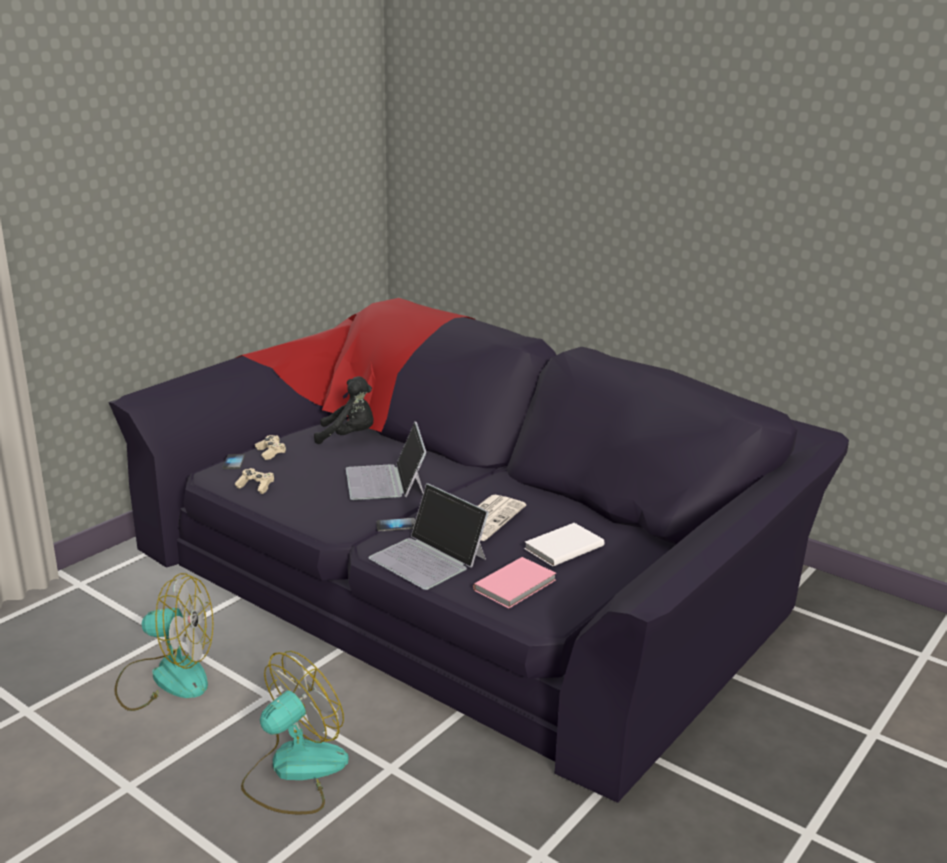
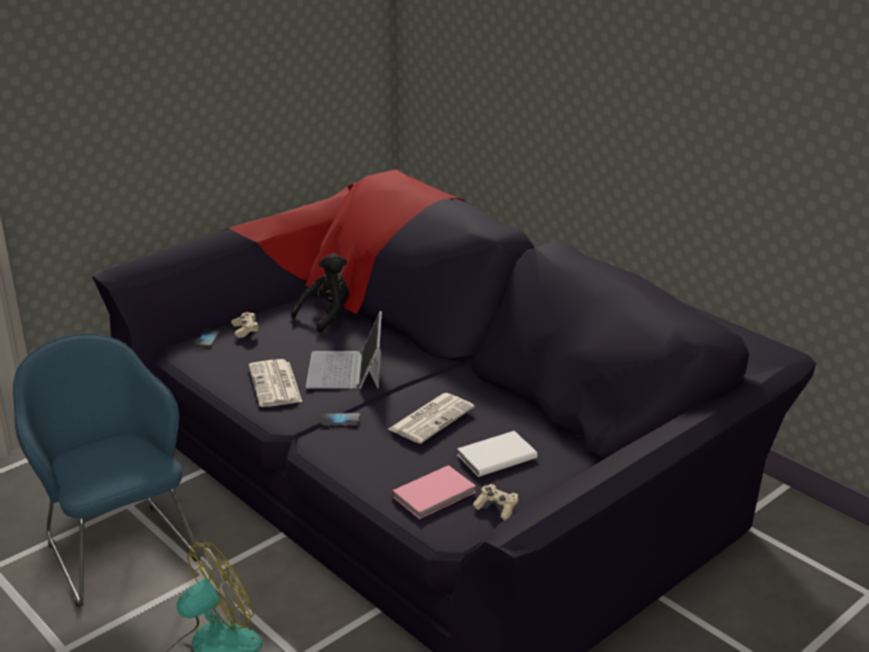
camera: 10 degrees right, 5 degrees up
(166, 678) = (118, 547): fan -> blue armchair
(256, 486) = (221, 367): beige game controller -> beige game controller (496, 508)
(318, 498) = (276, 385): none -> newspaper
(349, 436) = (326, 316): black plush toy -> black plush toy turned 60 degrees counterclockwise
(428, 558) = (360, 458): laptop -> none

